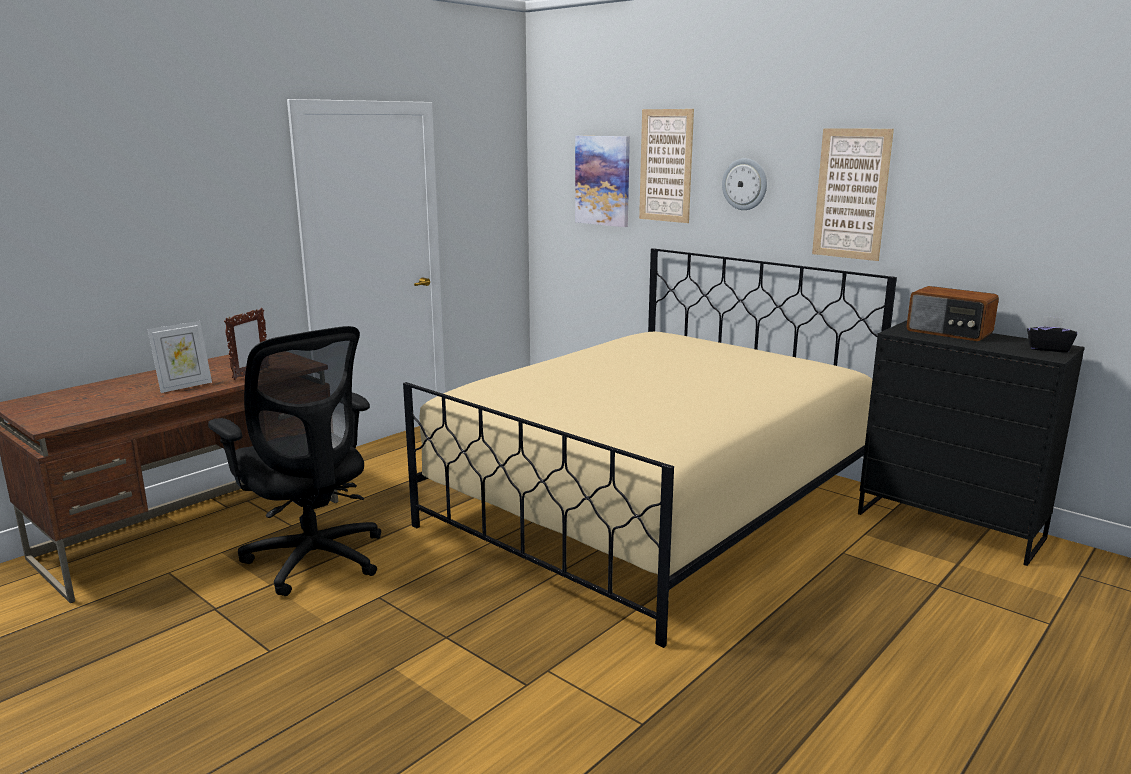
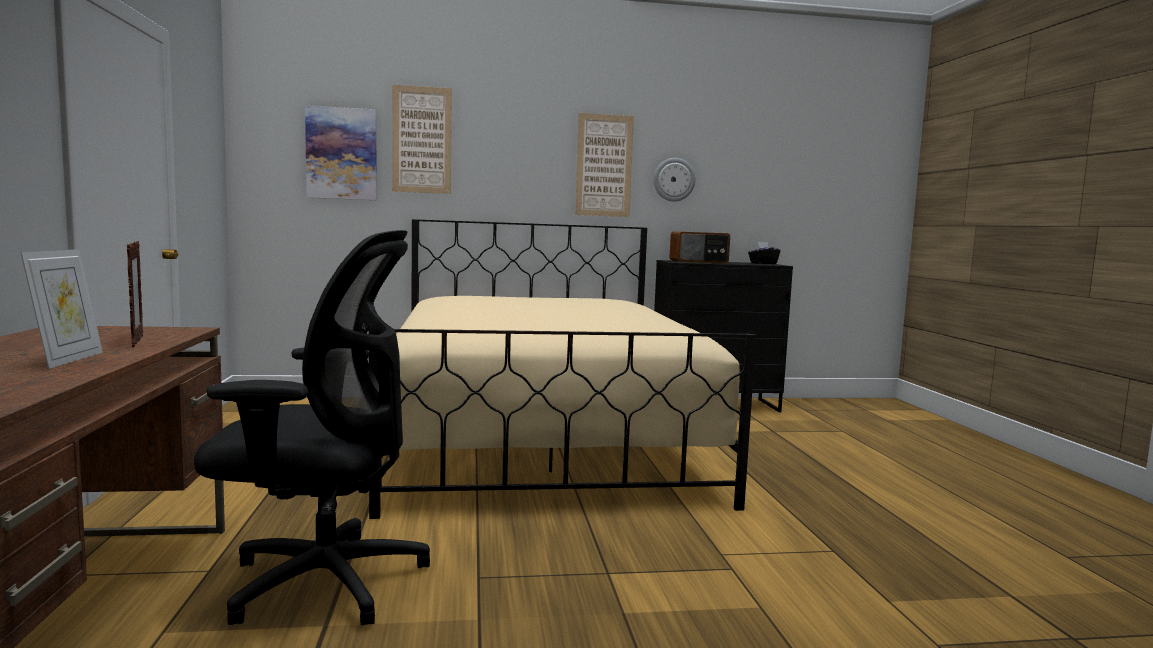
camera: 50 degrees left, 10 degrees down
(745, 184) = (508, 157): wall clock -> wall clock (674, 179)

